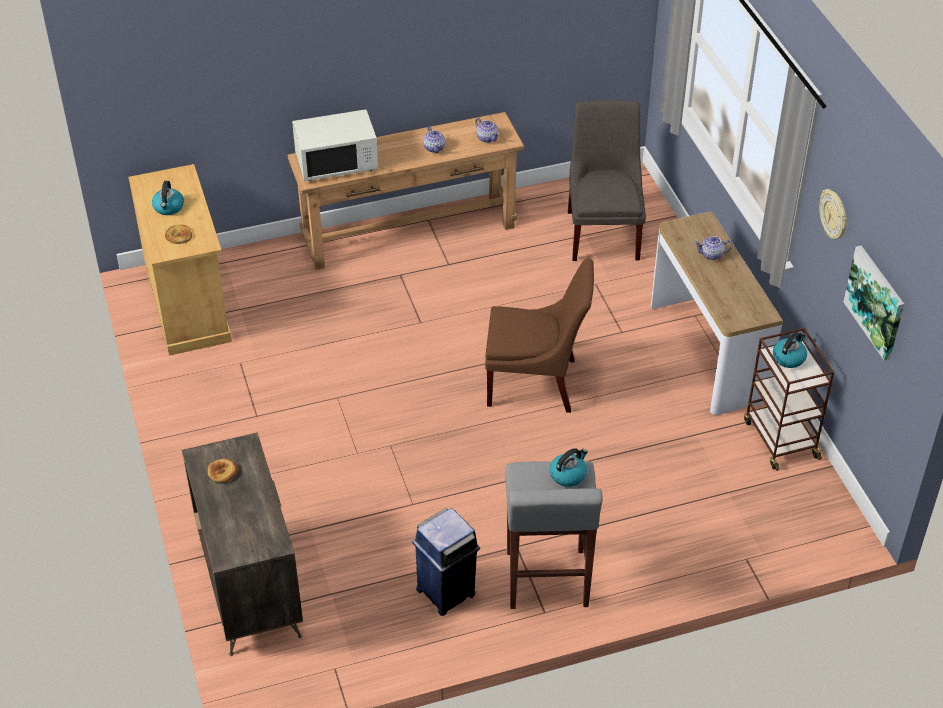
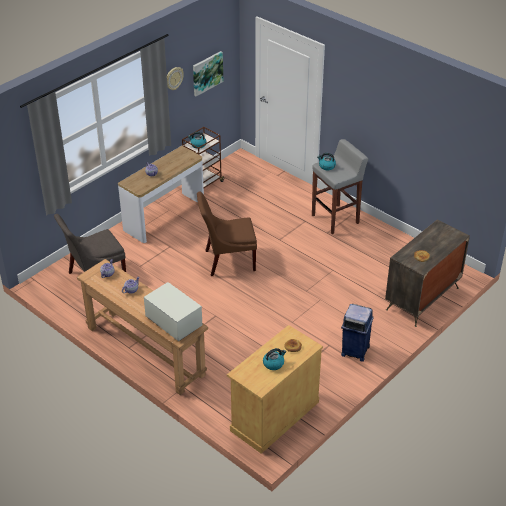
camera: 120 degrees left, 5 degrees down
(447, 591) = (367, 242): blue trash can -> blue trash can (354, 350)
(536, 384) = (227, 260): brown chair -> brown chair turned 75 degrees counterclockwise

